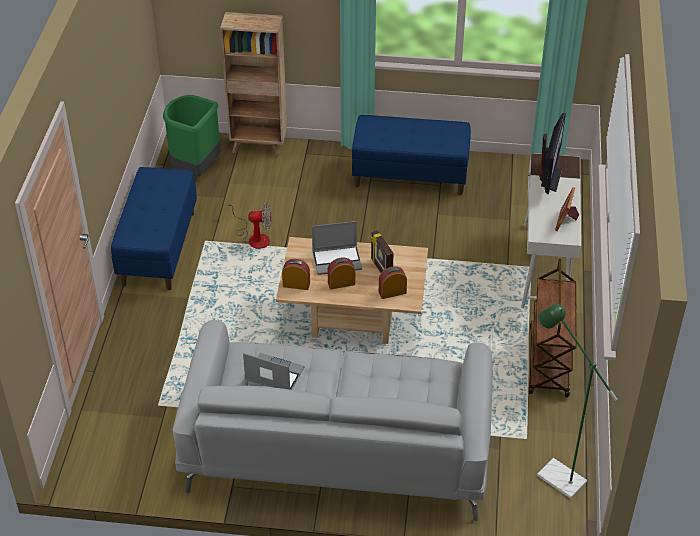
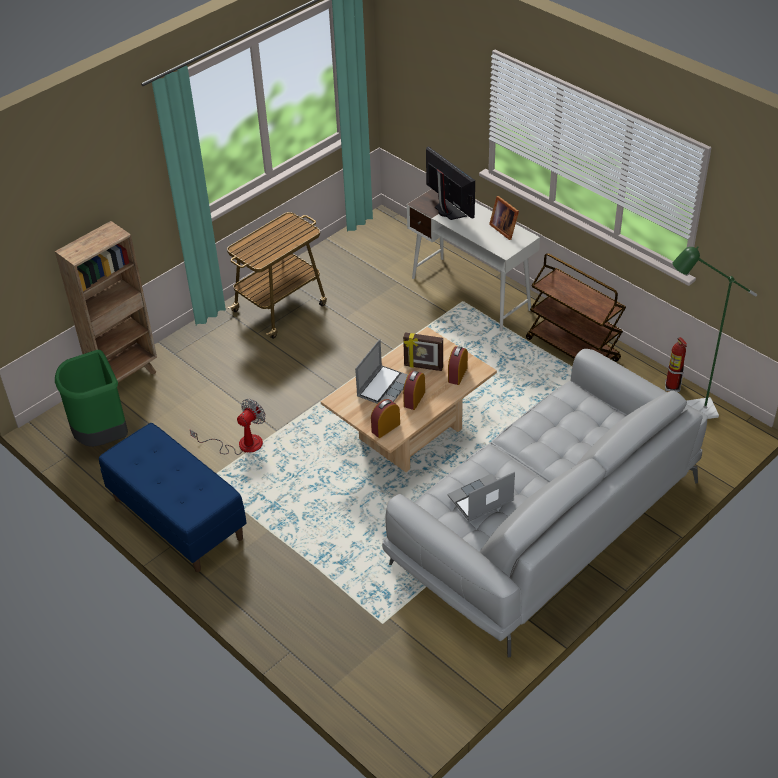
camera: 50 degrees left, 0 degrees up
(410, 175) = (281, 307): blue bench -> cart
(574, 449) = (672, 387): none -> fire extinguisher

